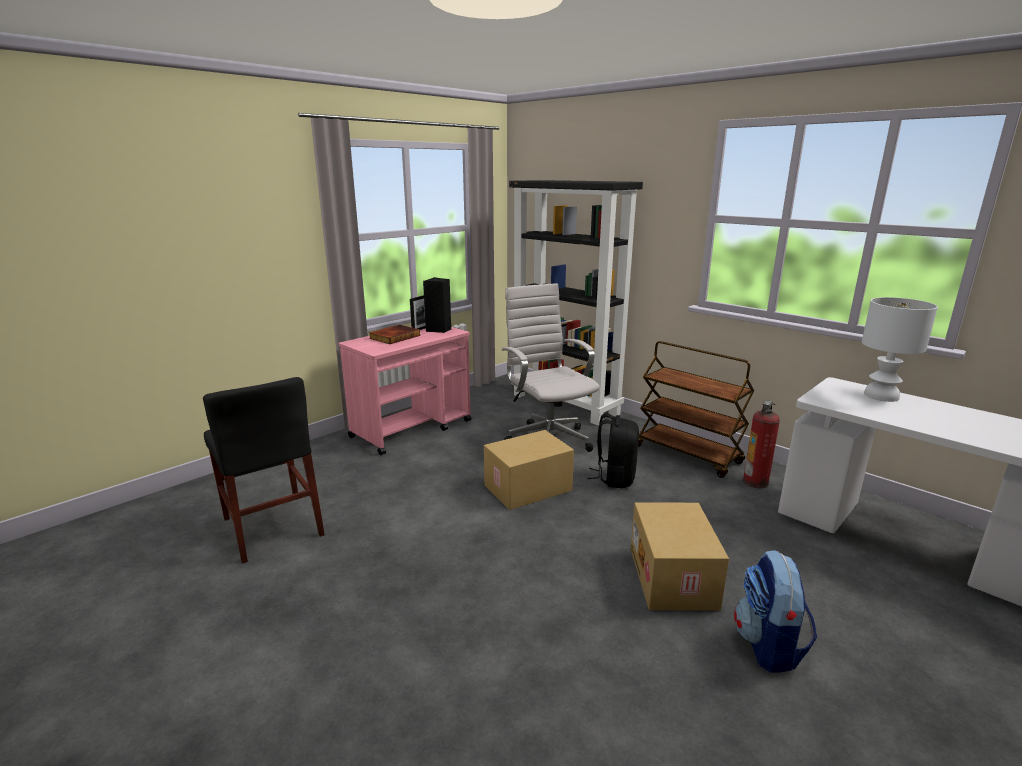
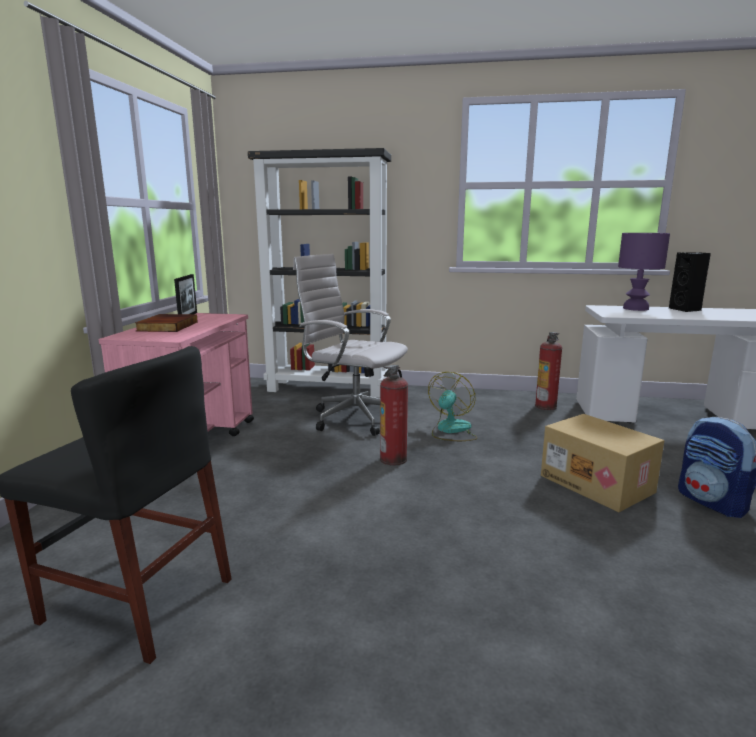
camera: 35 degrees left, 5 degrees down
(439, 330) = (209, 316): black speaker -> black speaker (686, 309)
(528, 488) = (393, 459): cardboard box -> fire extinguisher
(614, 478) = (451, 430): black backpack -> fan
(688, 455) = (478, 401): brown cart -> none
(881, 396) = (636, 308): white table lamp -> purple table lamp

